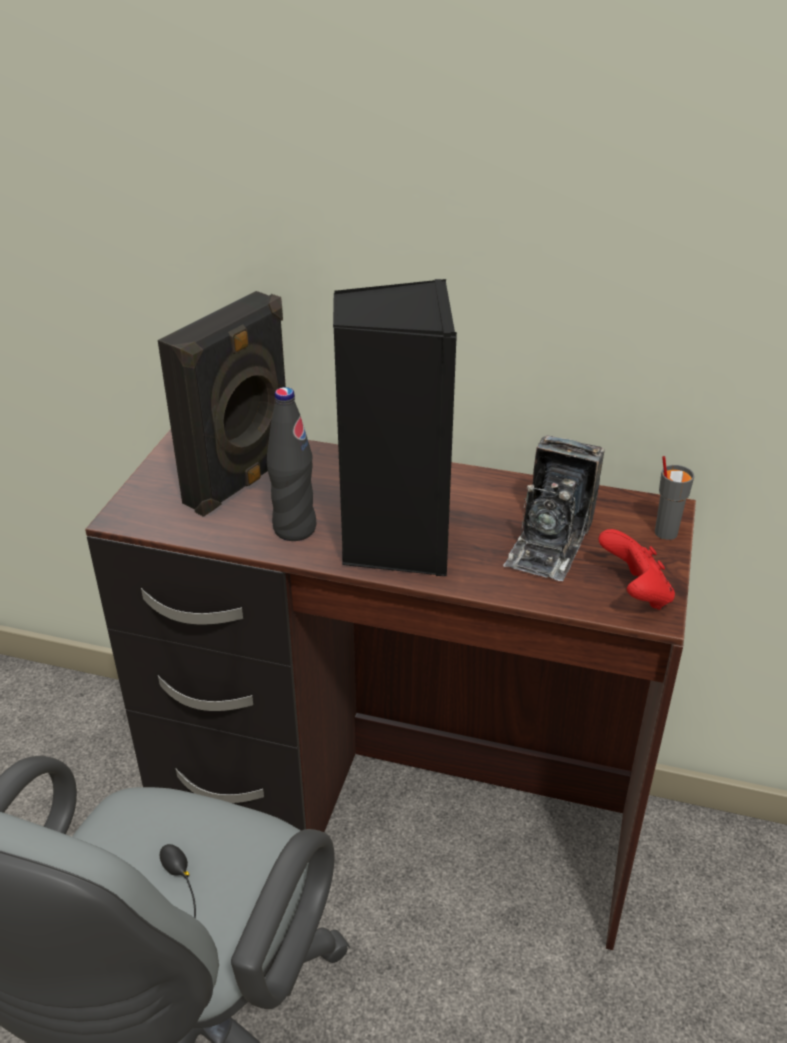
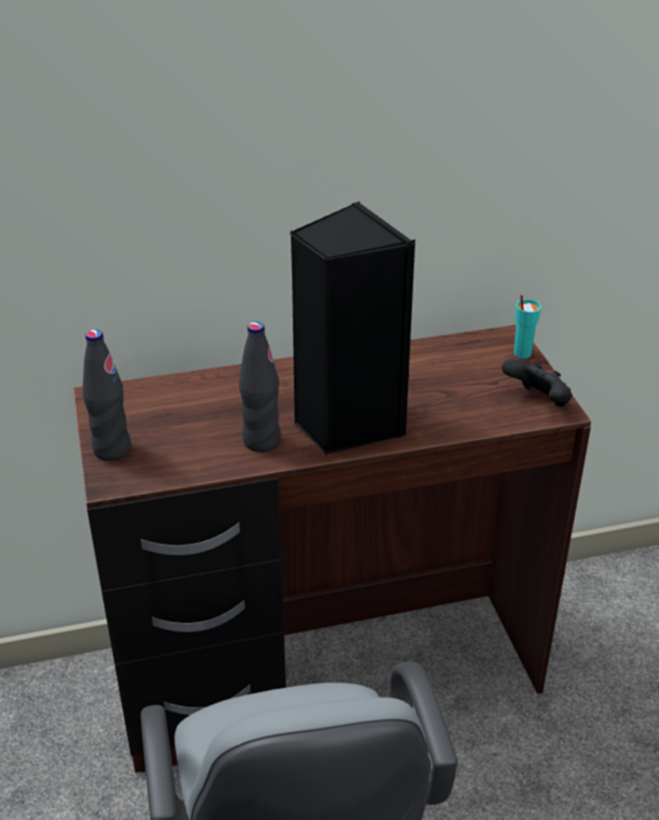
camera: 30 degrees left, 0 degrees up
(153, 488) = (112, 450): none -> black bottle
(242, 482) = (183, 420): black speaker -> none
(549, 542) = (453, 386): camera -> none
(635, 593) = (538, 401): red game controller -> black game controller
(665, 532) = (521, 353): grey cup -> turquoise cup

